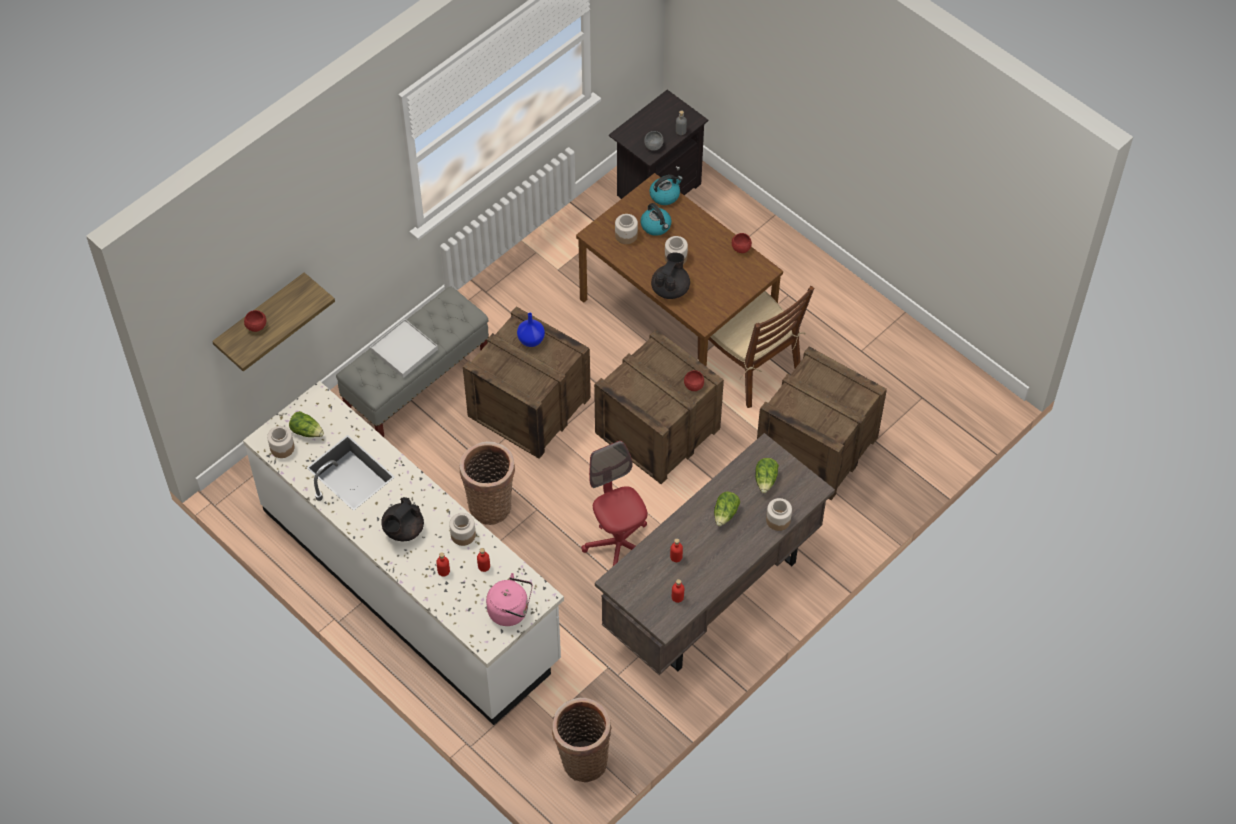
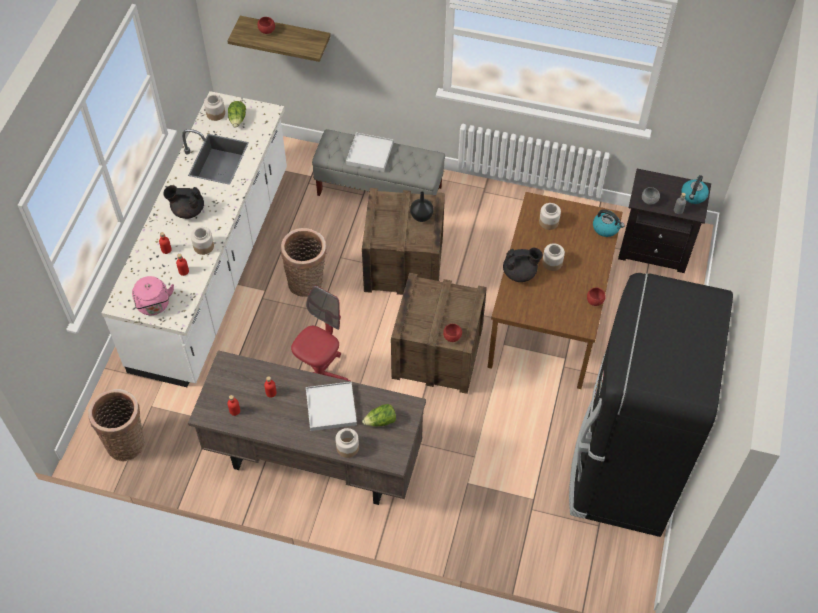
camera: 60 degrees right, 0 degrees up
(531, 340) = (421, 217): blue vase -> black vase
(656, 226) = (572, 236): kettle -> kettle (693, 196)
(725, 514) = (331, 408): lettuce -> white tray
(750, 365) = (540, 386): brown chair -> none
(817, 448) = (495, 469): crate -> none
(875, 347) = (622, 466): none -> black fridge

